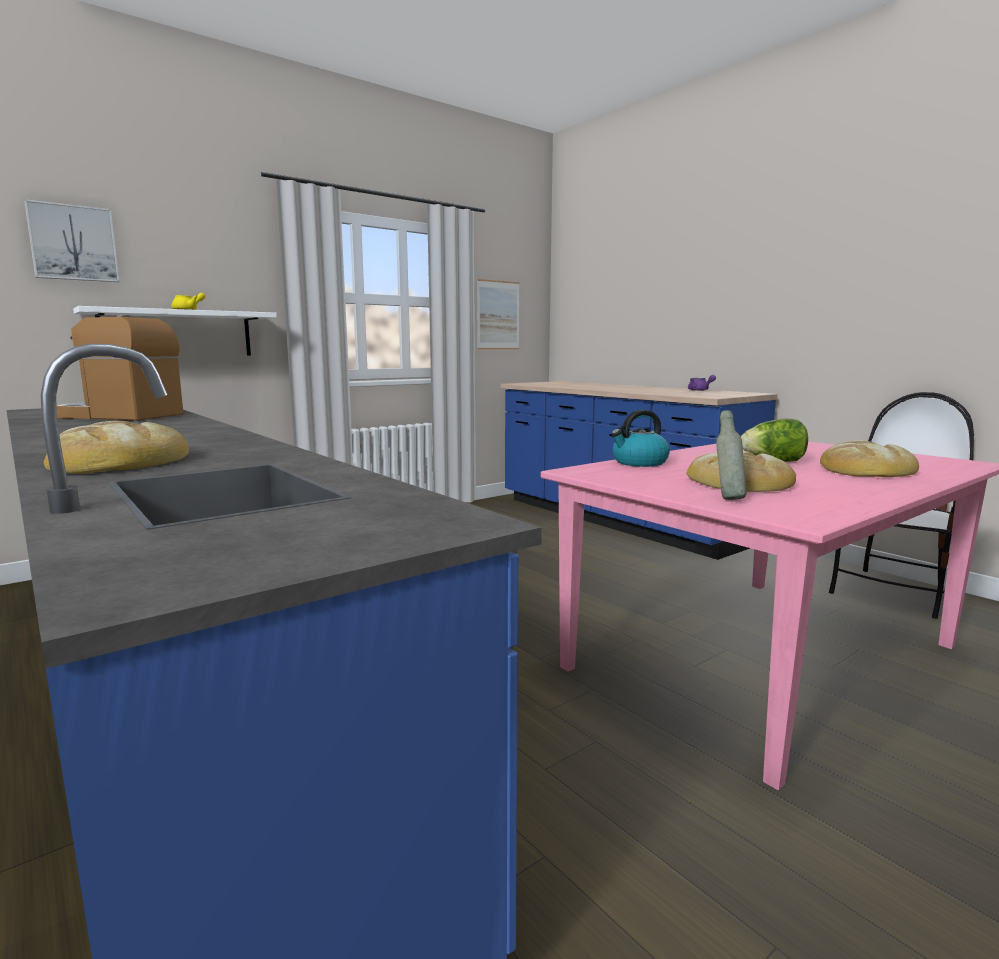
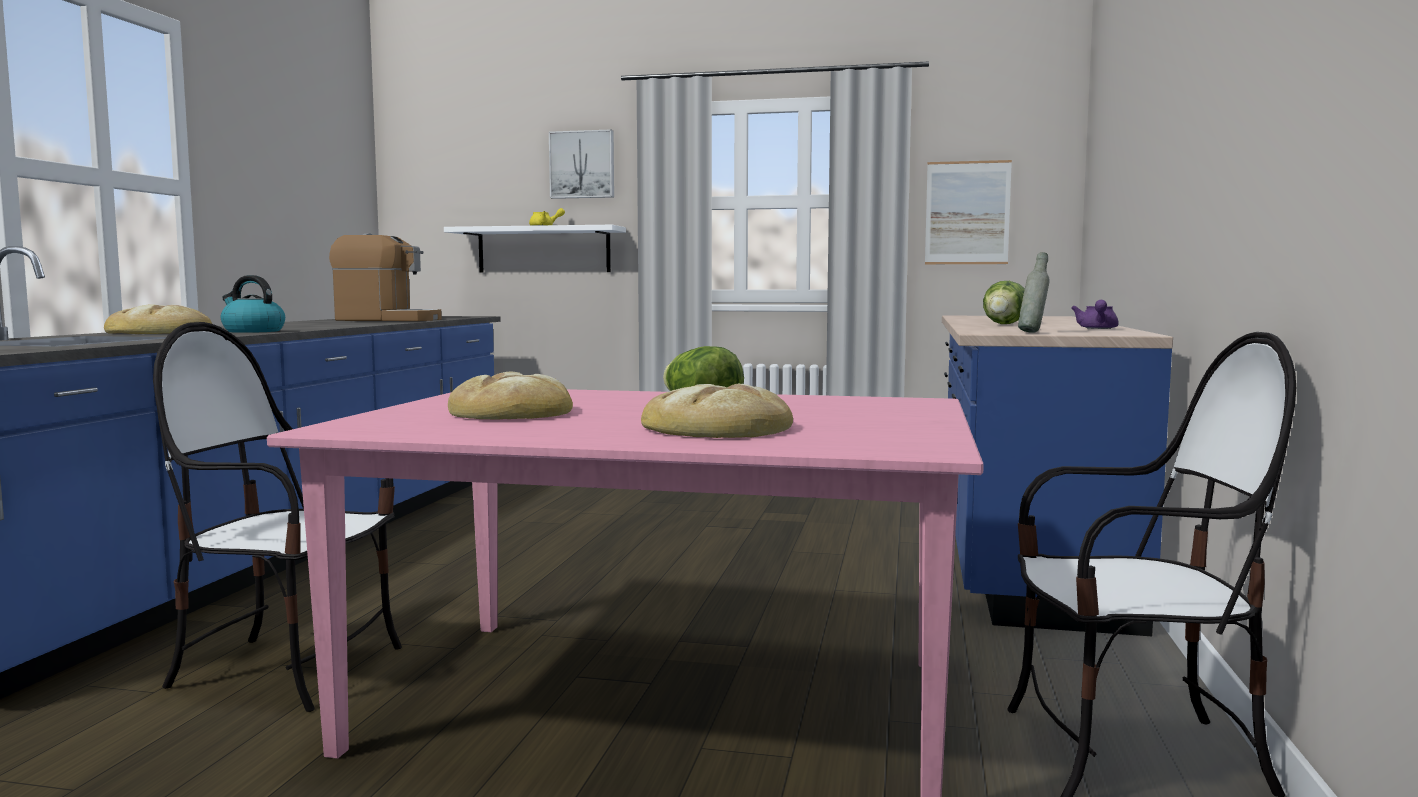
camera: 50 degrees right, 5 degrees down
(73, 243) = (468, 171): picture -> picture (582, 165)
(120, 416) = (388, 320): coffee machine -> coffee machine turned 120 degrees clockwise
(563, 768) = (288, 669): none -> chair
(634, 390) = (1004, 324): none -> lettuce
(639, 463) = (579, 393): kettle -> kettle (252, 331)
(728, 498) = (406, 415): grey bottle -> grey bottle (1033, 332)

